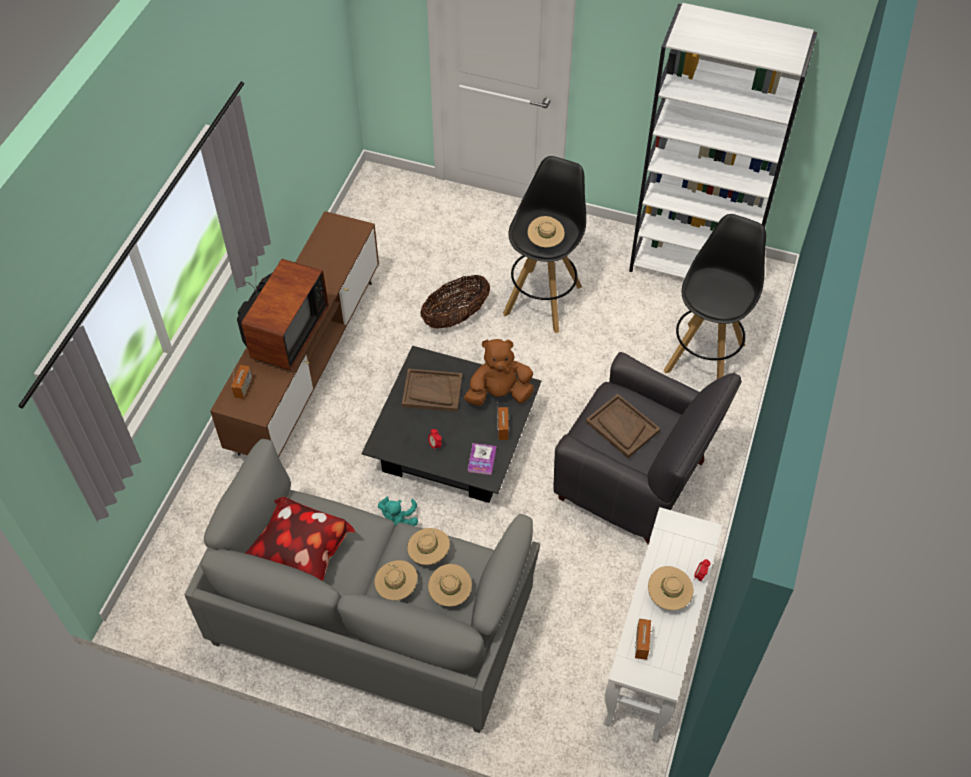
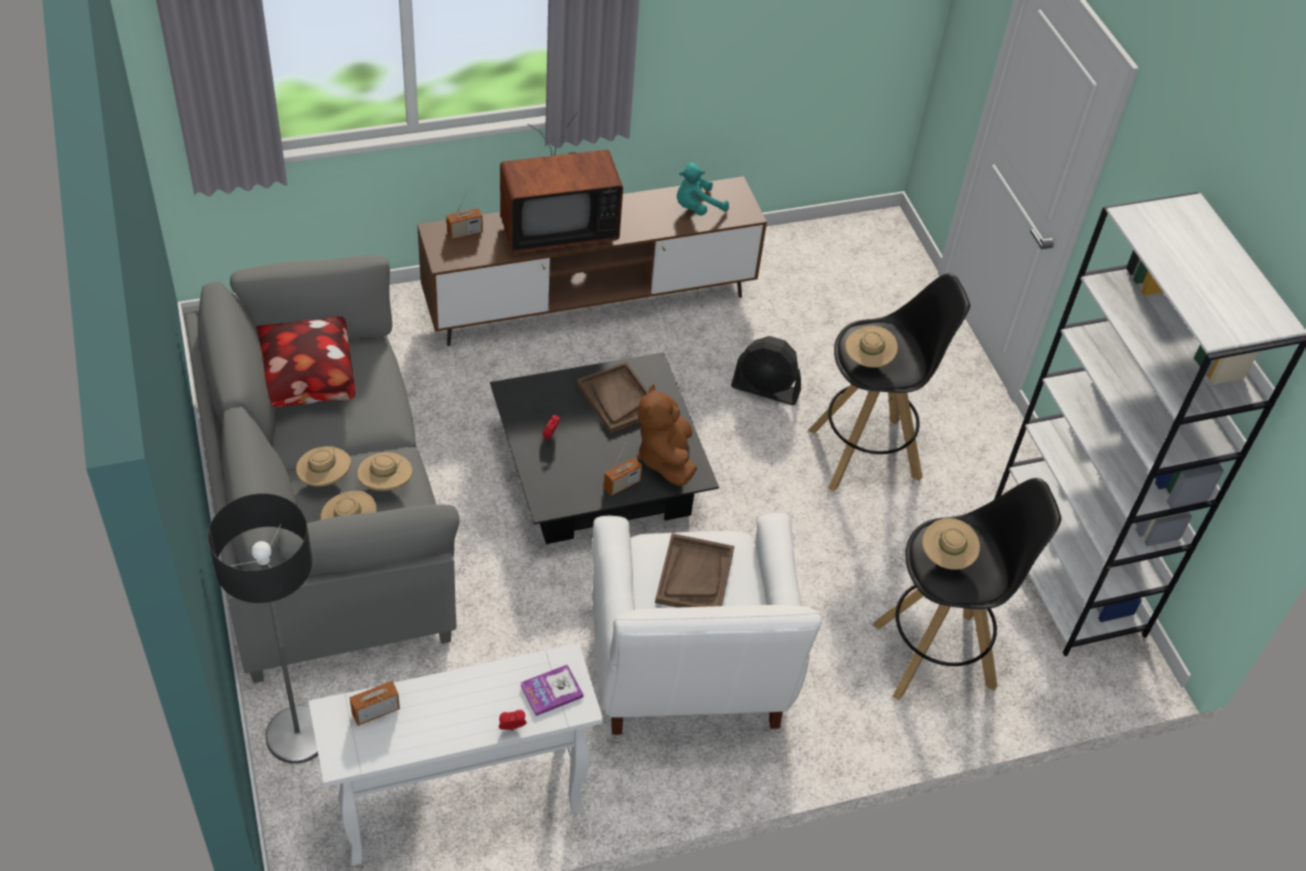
camera: 50 degrees right, 5 degrees down
(398, 521) = (460, 477): turquoise plush toy -> turquoise plush toy (696, 208)
(456, 317) = (766, 389): basket -> black fan
(482, 459) = (565, 486): book -> book (551, 691)
(499, 394) = (665, 458): brown plush toy -> brown plush toy turned 135 degrees counterclockwise
(538, 726) = (297, 735): none -> floor lamp
(634, 482) = (688, 670): black armchair -> white armchair
(668, 596) = (460, 709): beige hat -> beige hat (946, 557)

